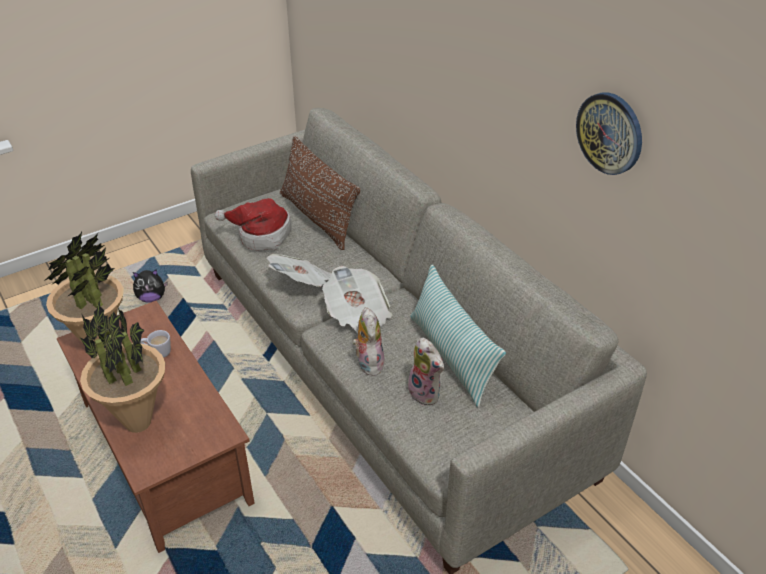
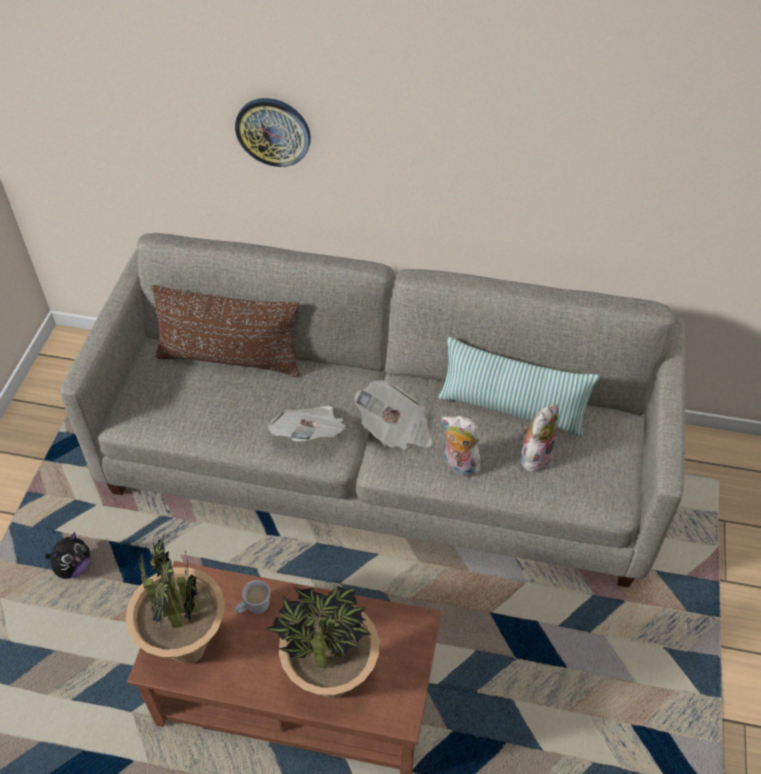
camera: 45 degrees left, 10 degrees up
(261, 235) = (202, 415): hat -> none
(426, 393) = (534, 455): plush toy -> plush toy turned 60 degrees counterclockwise
(610, 133) = (609, 132): wall clock -> wall clock (273, 131)

